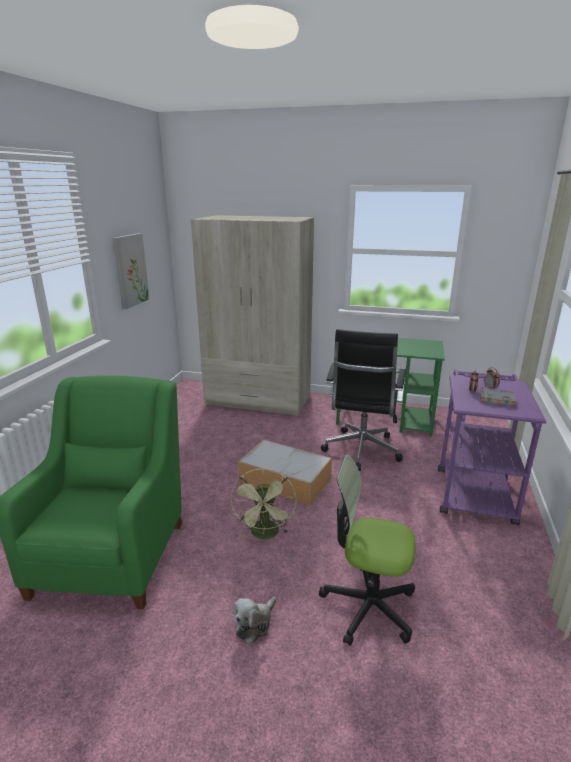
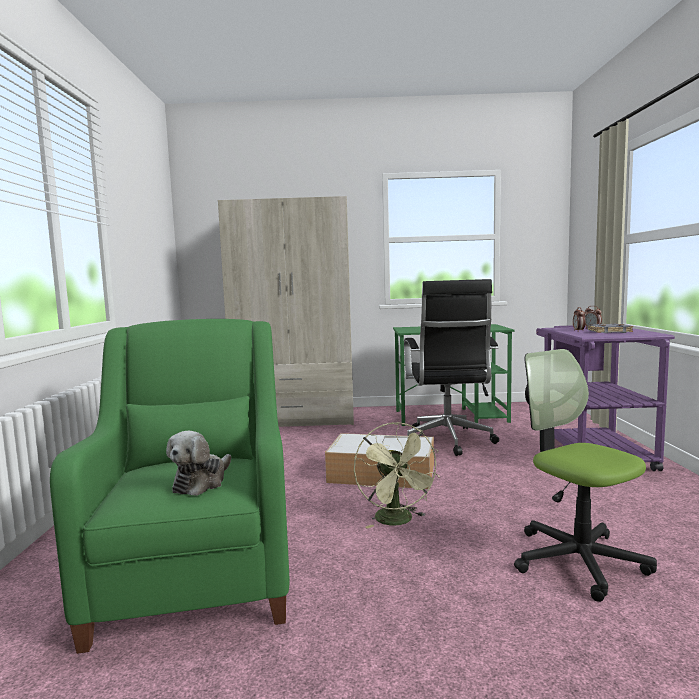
camera: 15 degrees left, 15 degrees down
(130, 270) = (142, 258): picture -> none
(255, 624) = (456, 606): plush toy -> plush toy (201, 482)
(368, 606) = (578, 560): office chair -> office chair turned 60 degrees clockwise

